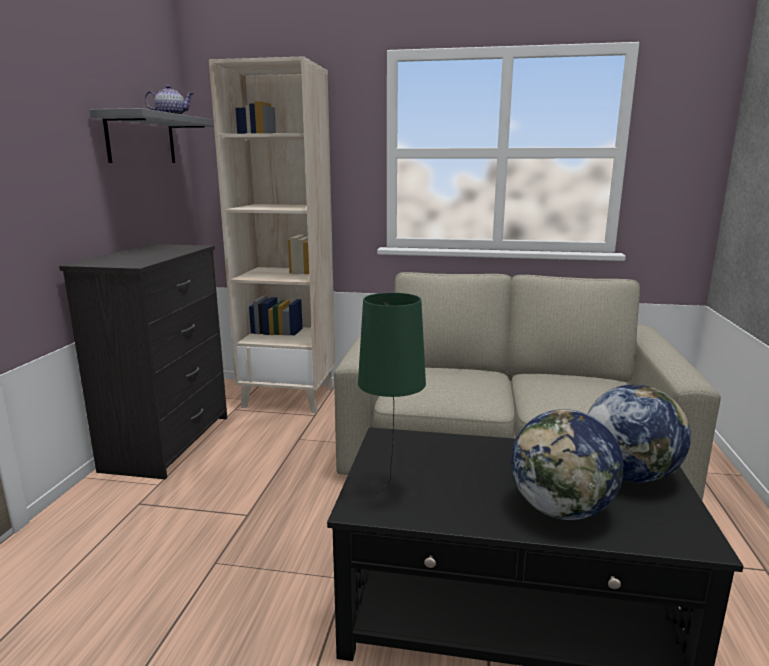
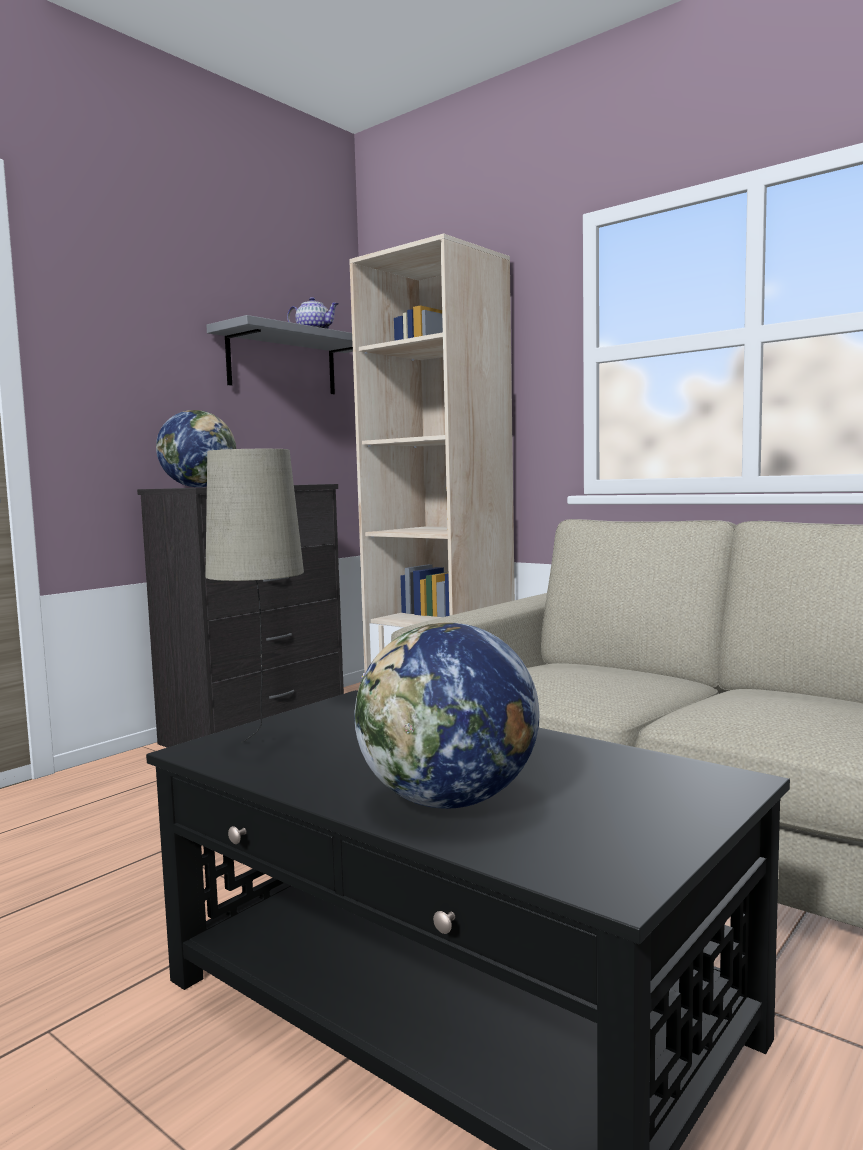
camera: 30 degrees right, 10 degrees down
(391, 491) = (264, 743): green table lamp -> beige table lamp
(629, 474) = (645, 789): globe -> globe (199, 487)

